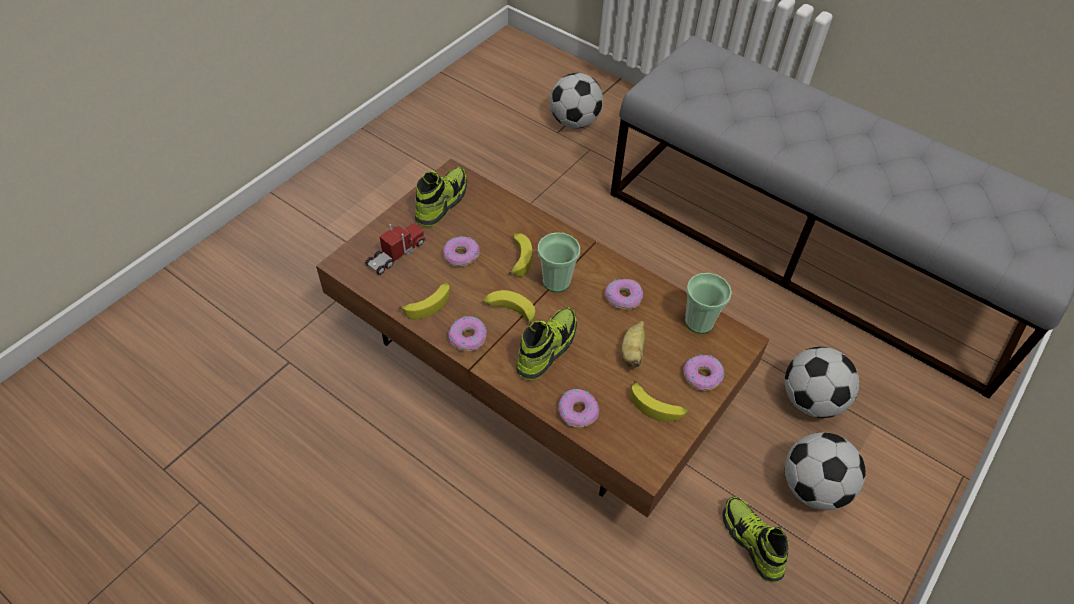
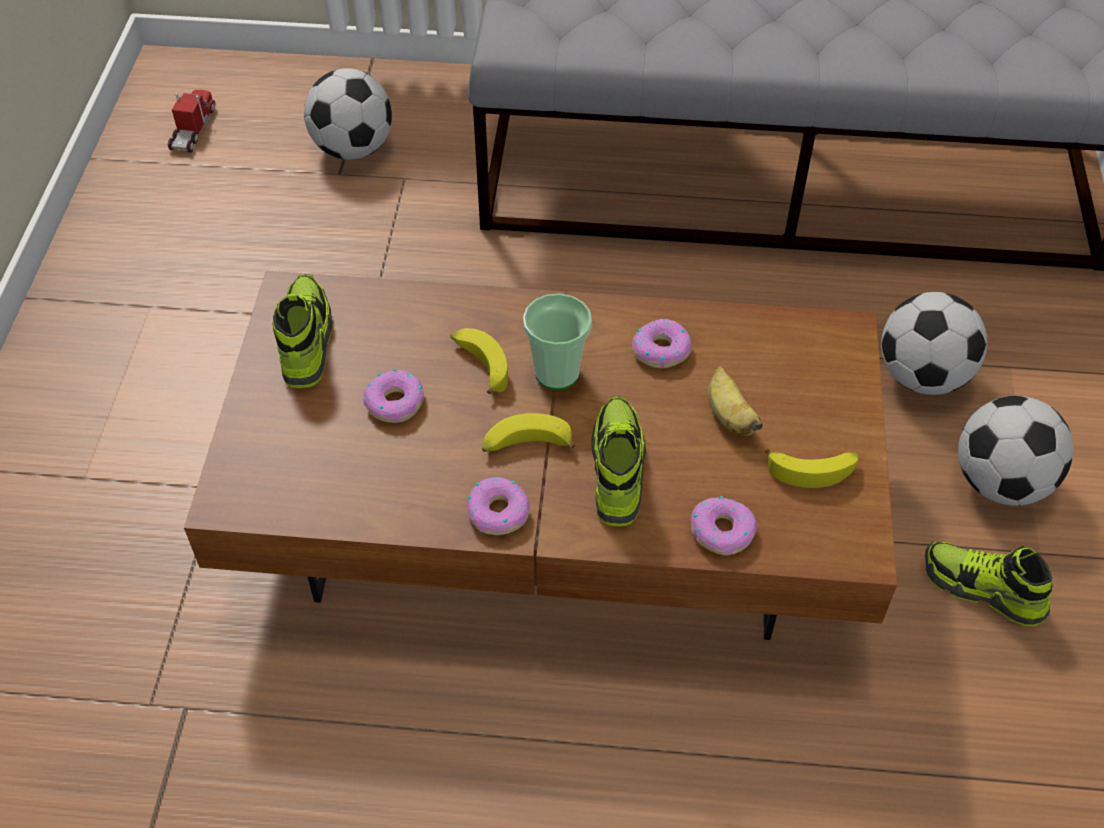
camera: 30 degrees left, 0 degrees up
(396, 254) = (297, 448): toy truck -> toy truck (193, 129)
(428, 304) = (403, 494): banana -> none
(699, 322) = (779, 334): cup -> none
(702, 376) = (836, 401): donut -> none

